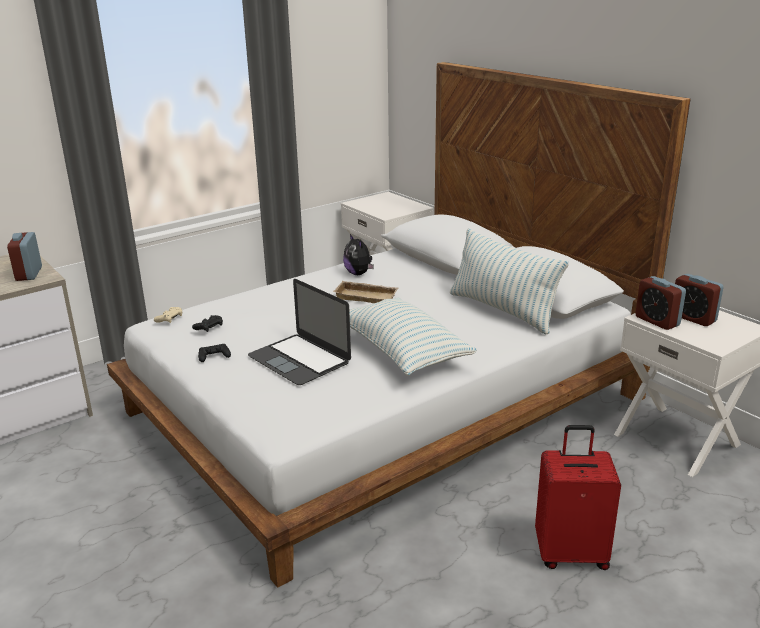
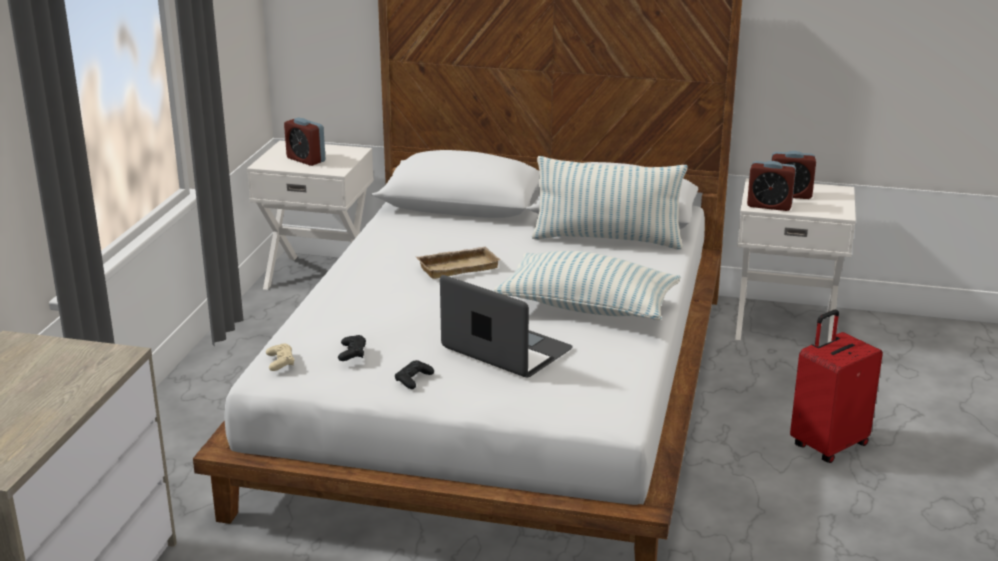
camera: 40 degrees left, 0 degrees up
(29, 274) = (82, 358): alarm clock -> alarm clock (306, 160)
(299, 359) = (506, 349): laptop -> laptop turned 150 degrees counterclockwise
(359, 273) = (400, 246): plush toy -> none

